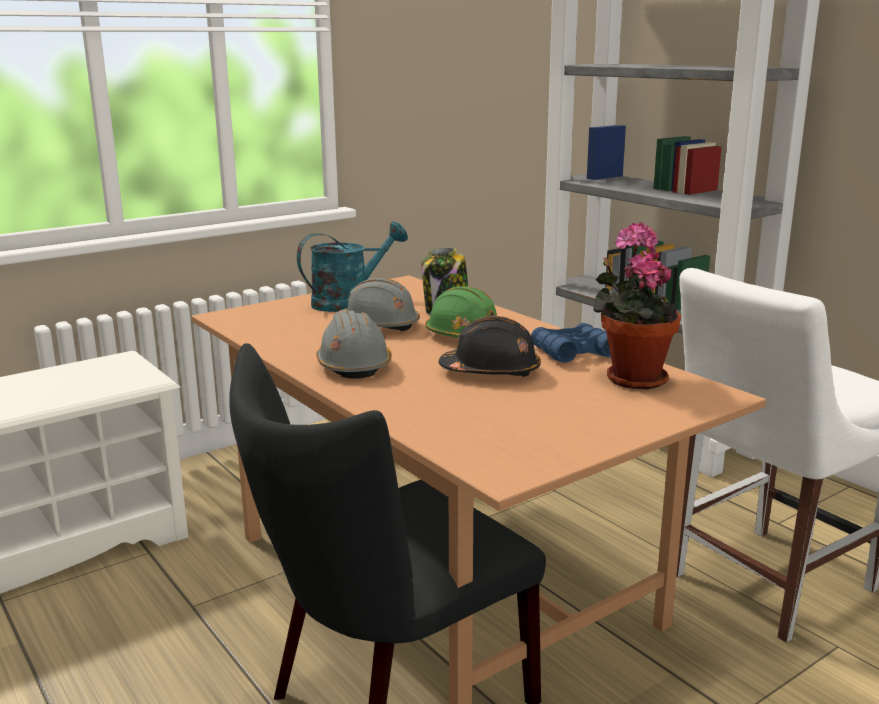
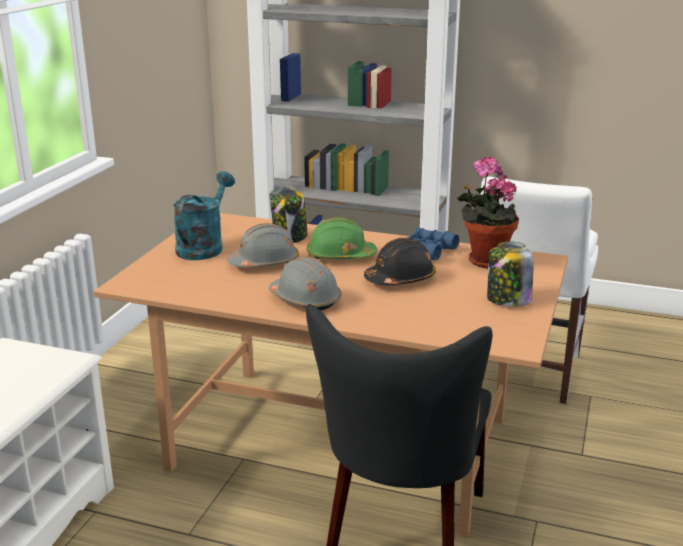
camera: 35 degrees left, 5 degrees up
(583, 424) = (507, 300): none -> jar

